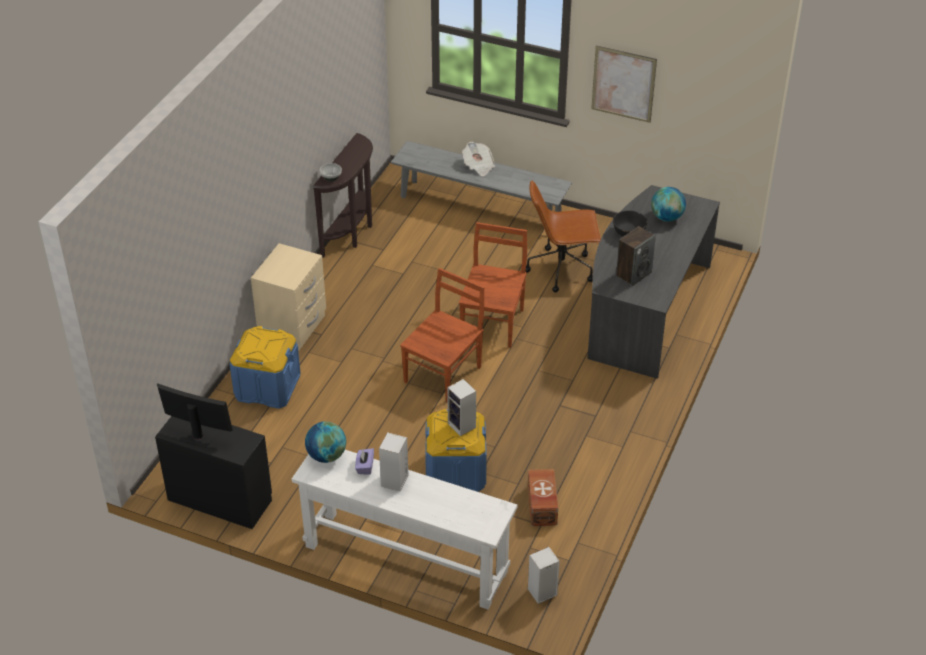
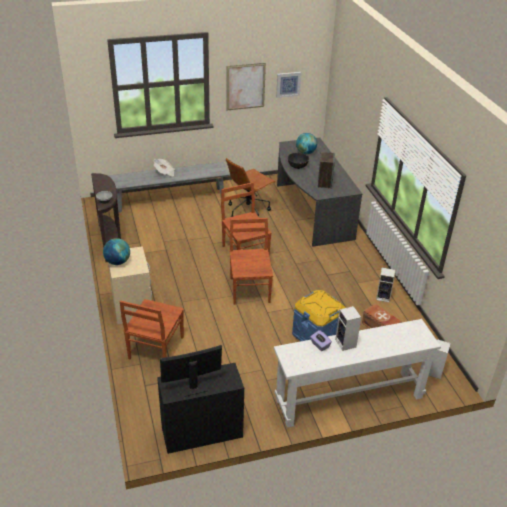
camera: 40 degrees left, 5 degrees down
(267, 387) = (155, 349): blue storage box -> brown chair
(326, 455) = (290, 351): globe -> globe (117, 262)
(463, 426) = (323, 300): speaker -> speaker (384, 297)
(692, 102) = (288, 84): none -> picture

